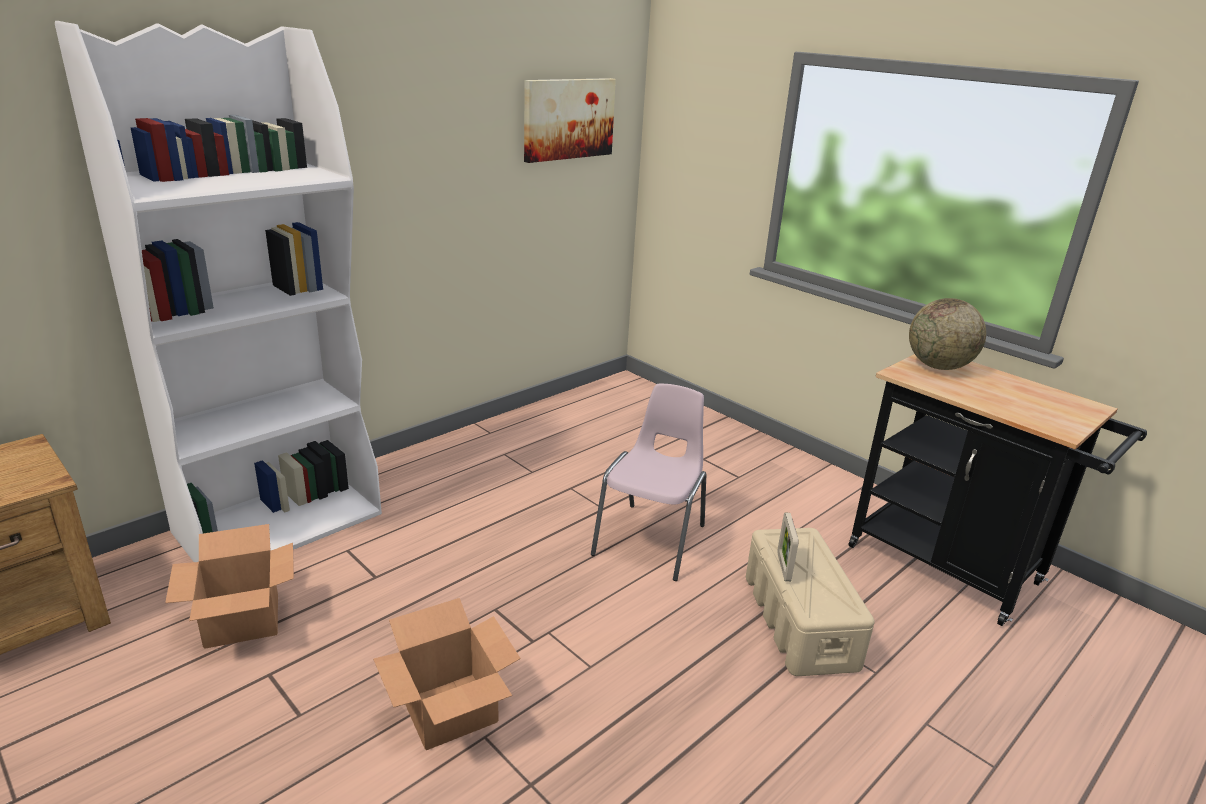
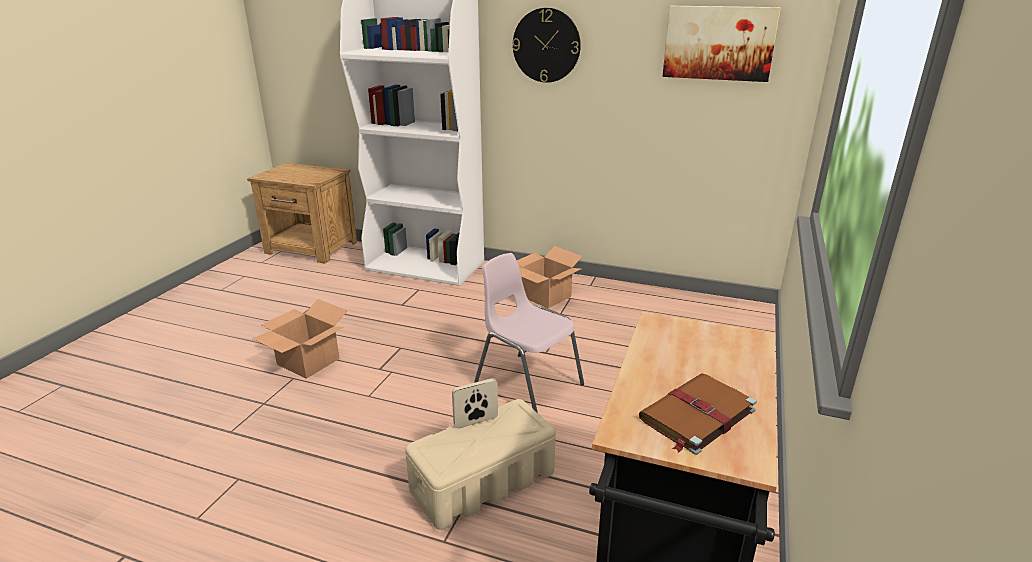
camera: 65 degrees right, 0 degrees up
(243, 620) = (345, 287): cardboard box -> cardboard box (546, 296)
(393, 141) = (546, 45): none -> wall clock
(652, 539) = (527, 383): pink chair -> pink chair turned 135 degrees counterclockwise
(938, 366) = (717, 342): globe -> none
(1041, 403) = (696, 416): none -> brown book

